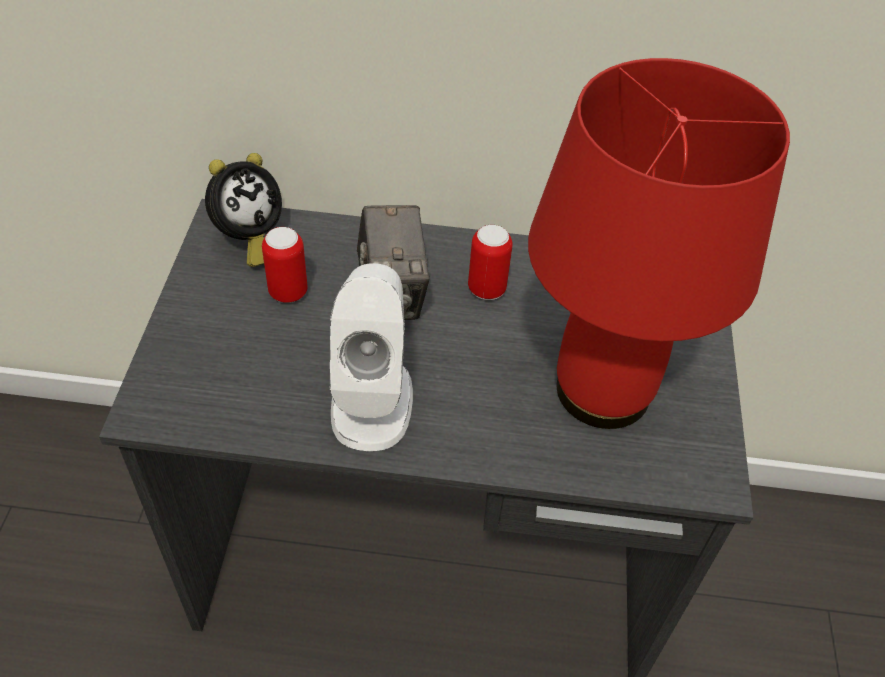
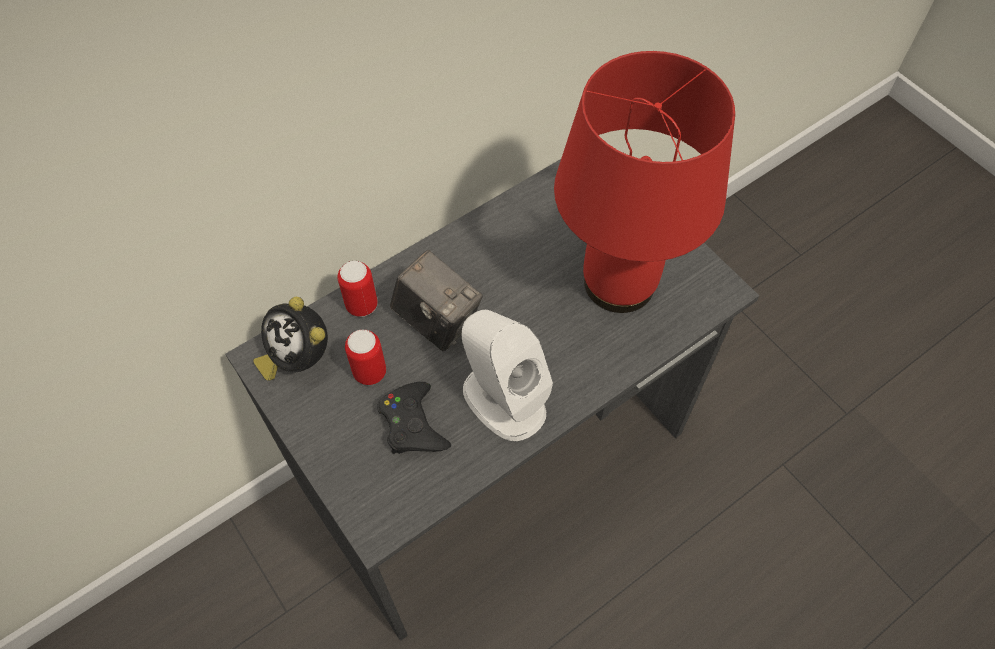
camera: 40 degrees left, 10 degrees up
(248, 240) = (298, 358): alarm clock -> alarm clock turned 135 degrees clockwise
(272, 357) = (413, 424): none -> black game controller
(486, 289) = (488, 269): can -> can (362, 305)

